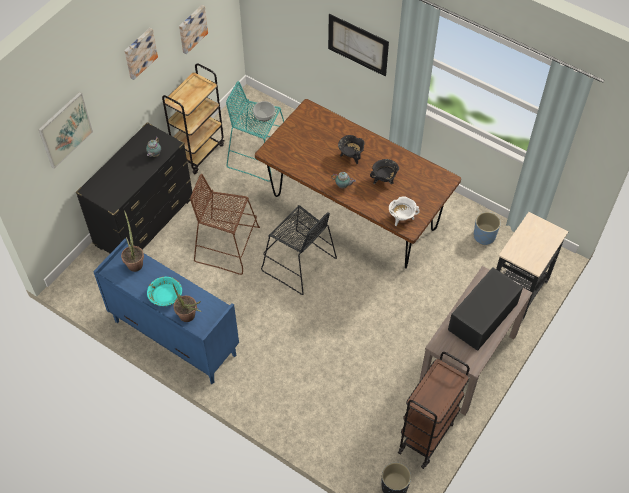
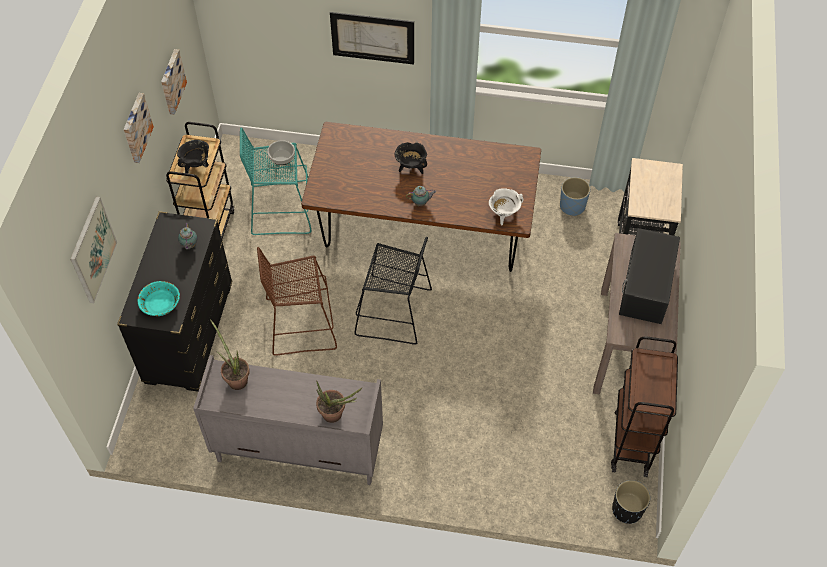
camera: 25 degrees left, 0 degrees up
(165, 295) = (294, 401): turquoise bowl -> turquoise bowl (160, 303)
(174, 338) = (298, 451): blue cabinet -> grey cabinet
(384, 180) = (461, 180): black cooking pot -> black cooking pot (196, 166)

